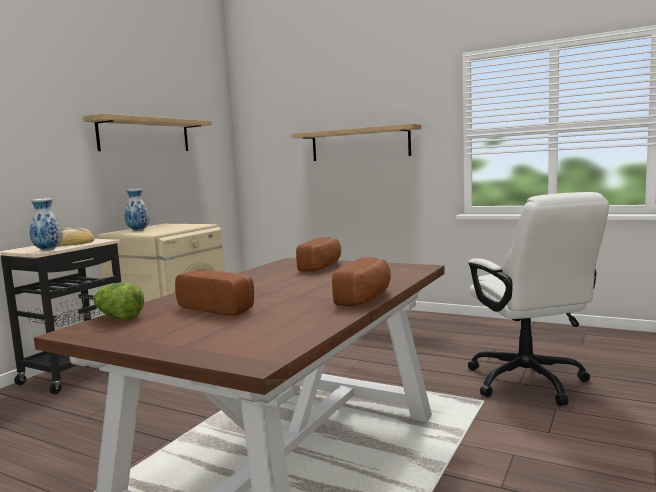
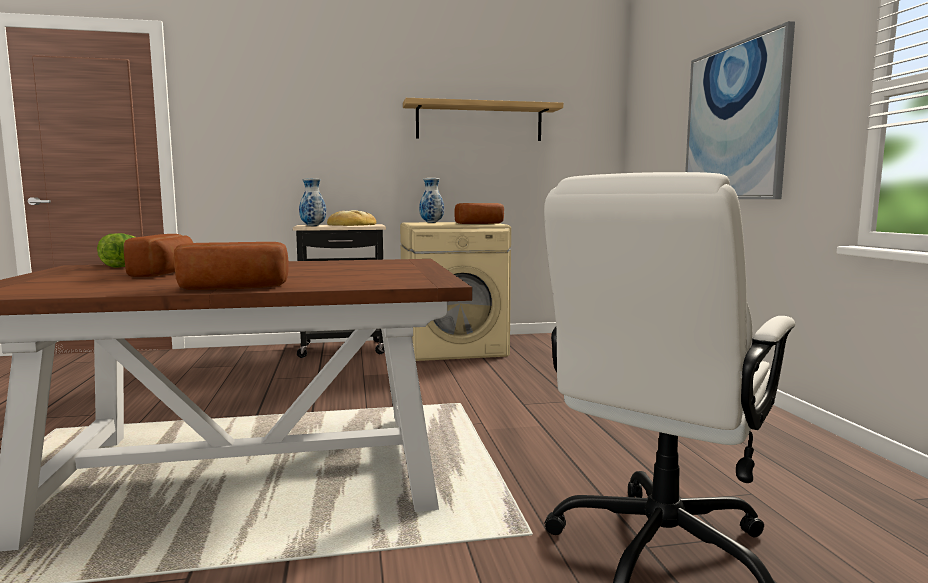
camera: 50 degrees right, 0 degrees up
(323, 266) = (393, 267): bread -> bread (481, 223)
(359, 144) = (734, 122): shelf -> picture

